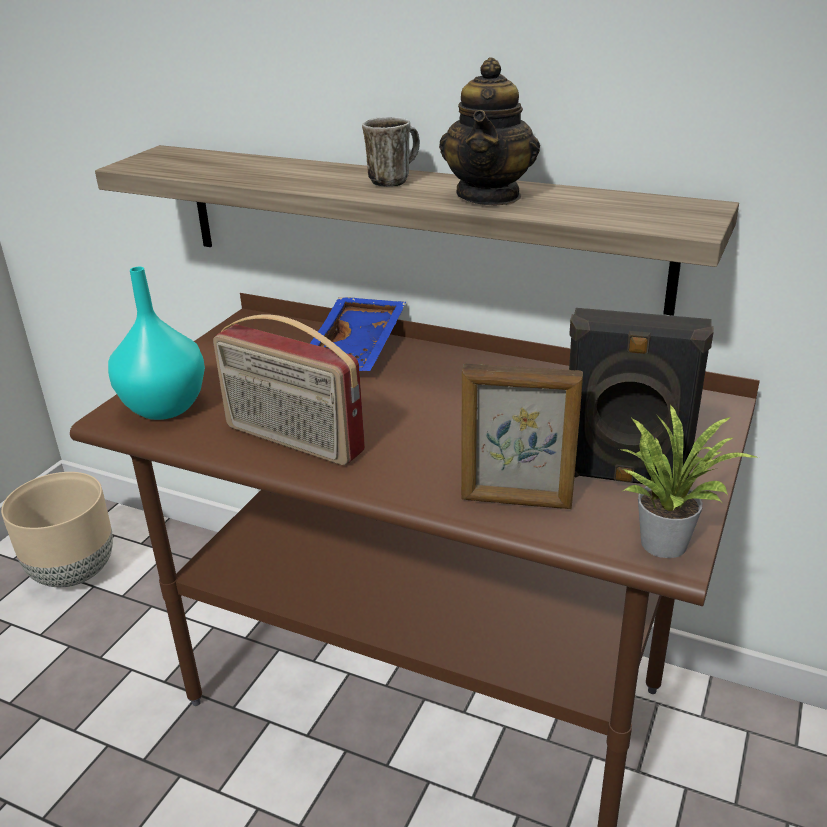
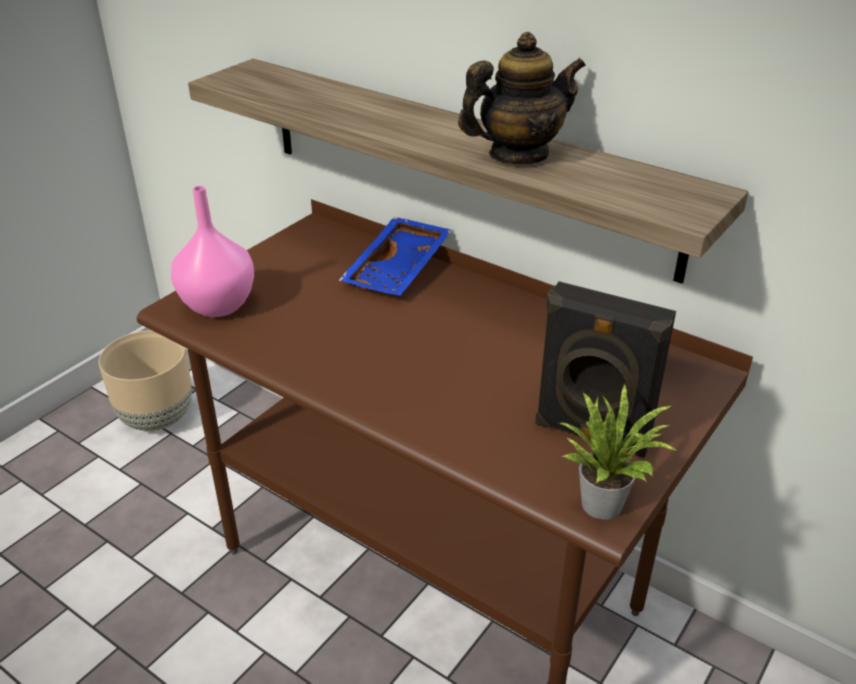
camera: 10 degrees right, 5 degrees up
(163, 408) = (216, 306): turquoise vase -> pink vase
(292, 441) = (315, 354): radio -> none
(393, 180) = (439, 125): mug -> none
(489, 196) = (518, 155): teapot -> teapot turned 135 degrees counterclockwise
(516, 501) = (487, 443): picture frame -> none

